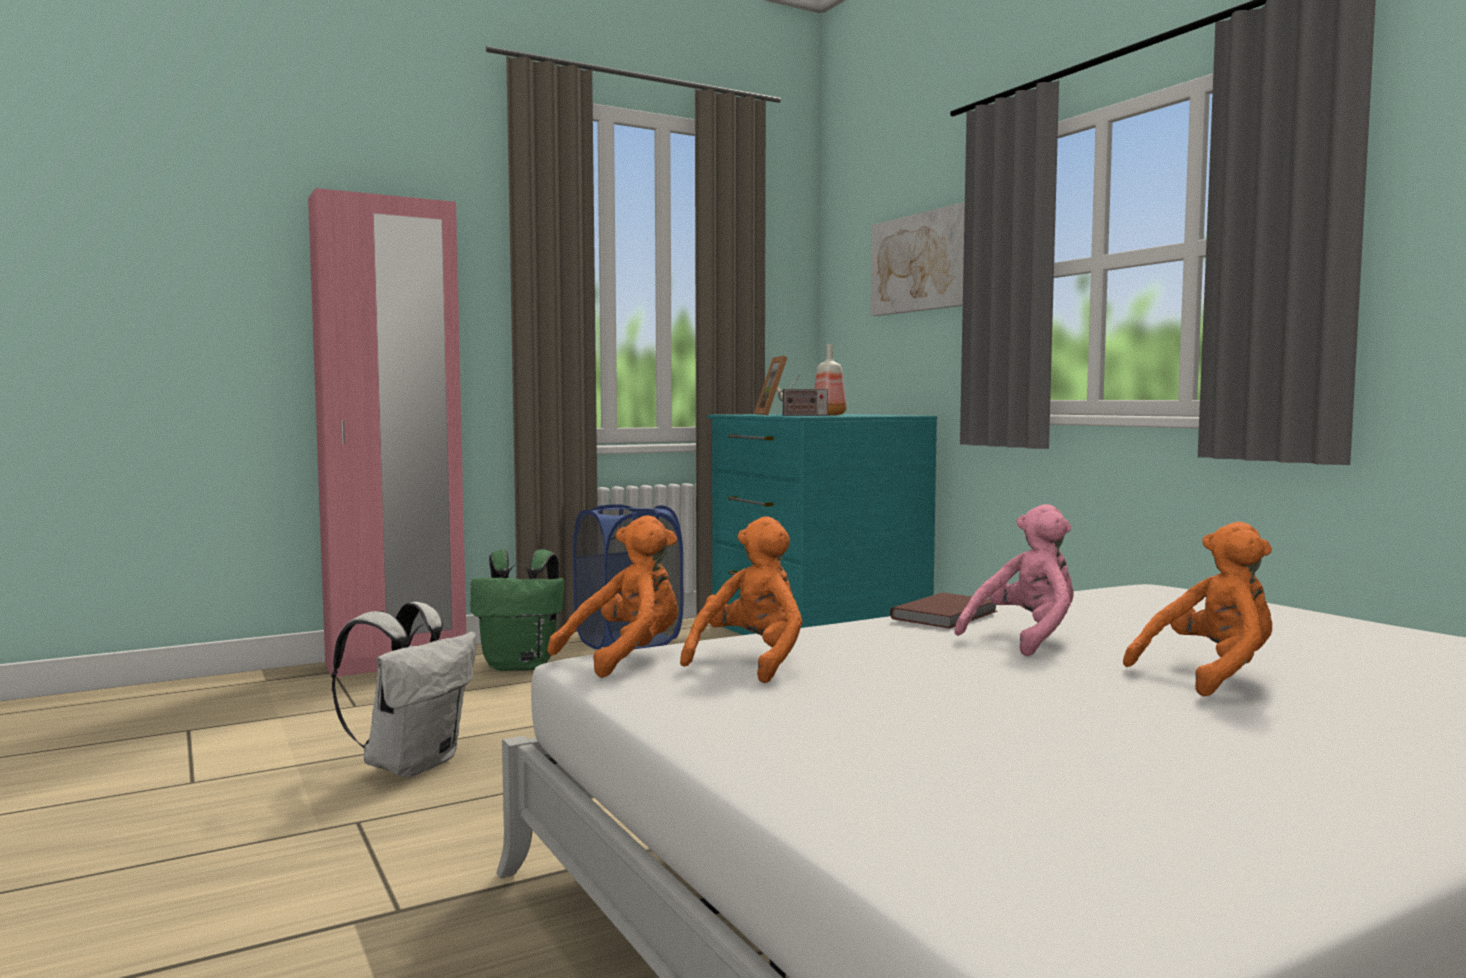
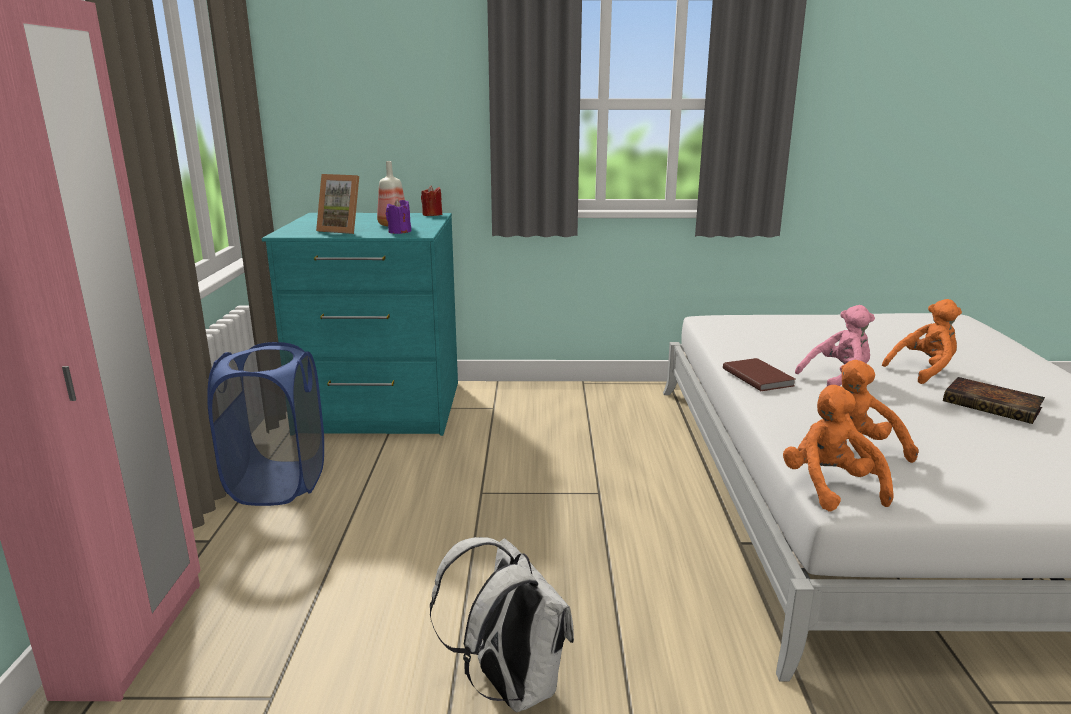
camera: 60 degrees left, 15 degrees up
(521, 665) = (272, 556): green backpack -> none
(802, 415) = (399, 232): radio -> purple candle
(908, 415) = (432, 215): none -> red candle
(921, 263) = (414, 80): picture -> none
(1026, 638) = (837, 379): pink plush toy -> pink plush toy turned 75 degrees clockwise
(1122, 713) = (994, 405): none -> book
(1211, 675) = (923, 371): orange plush toy -> orange plush toy turned 60 degrees clockwise

